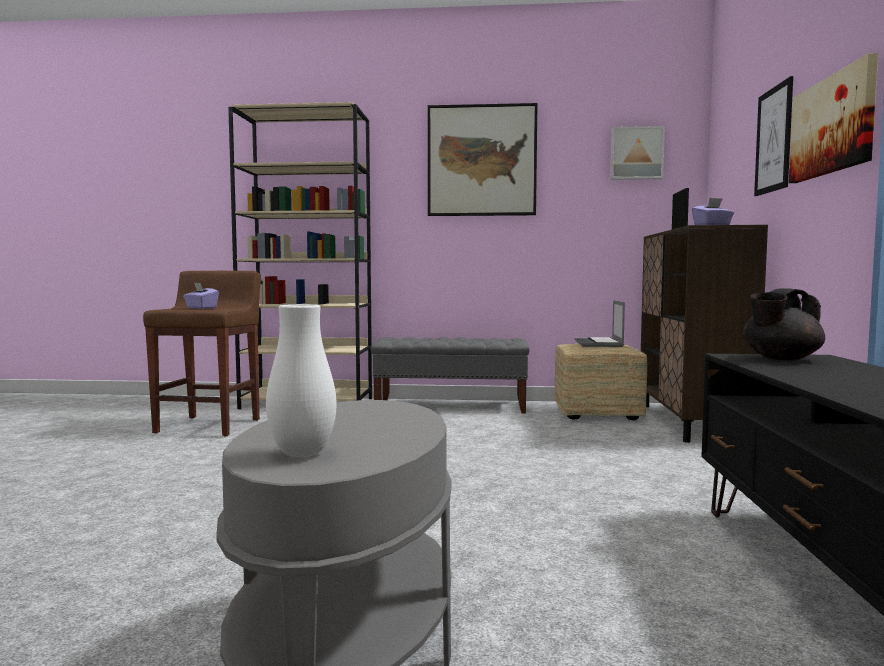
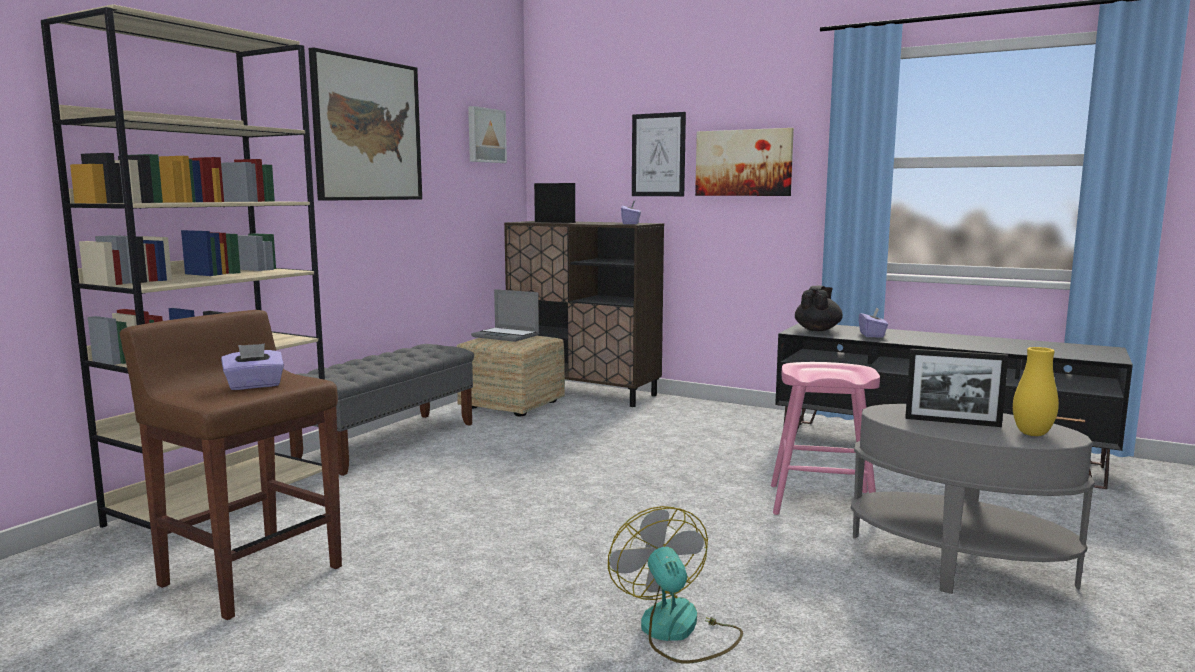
camera: 65 degrees left, 5 degrees up
(139, 525) = (677, 631): none -> fan
(302, 454) = (1032, 434): white vase -> yellow vase
(343, 424) = (952, 422): none -> picture frame
(496, 552) = (821, 503): none -> pink stool
(780, 359) = (817, 330): black teapot -> black teapot turned 150 degrees counterclockwise
(816, 371) = (872, 335): none -> purple tissue box

